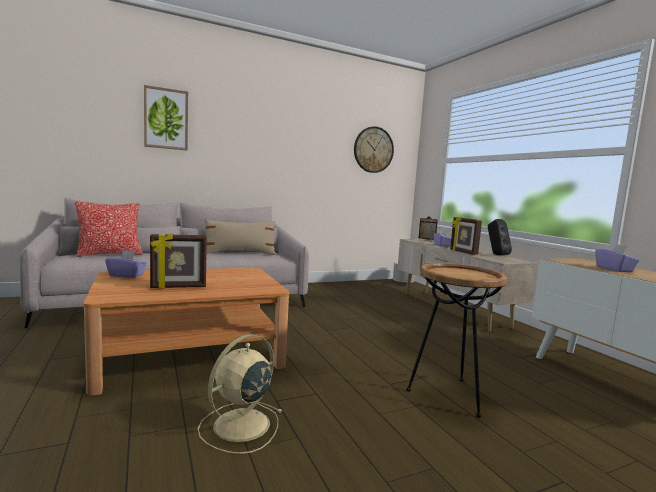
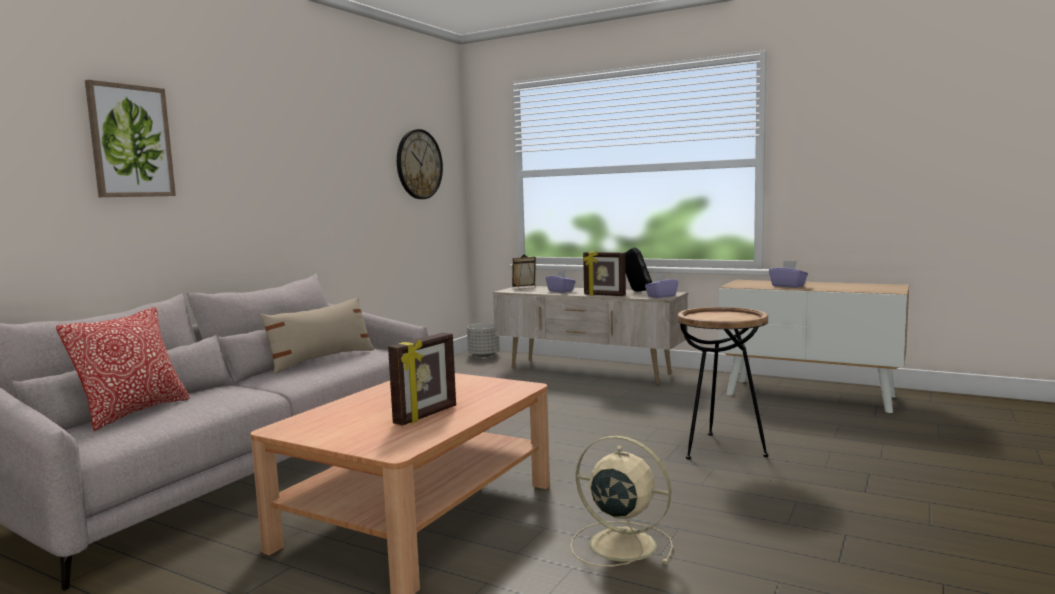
camera: 35 degrees left, 0 degrees up
(126, 275) = (308, 425): purple tissue box -> purple tissue box (661, 296)
(239, 426) = (619, 544): beige fan -> beige fan turned 120 degrees clockwise

